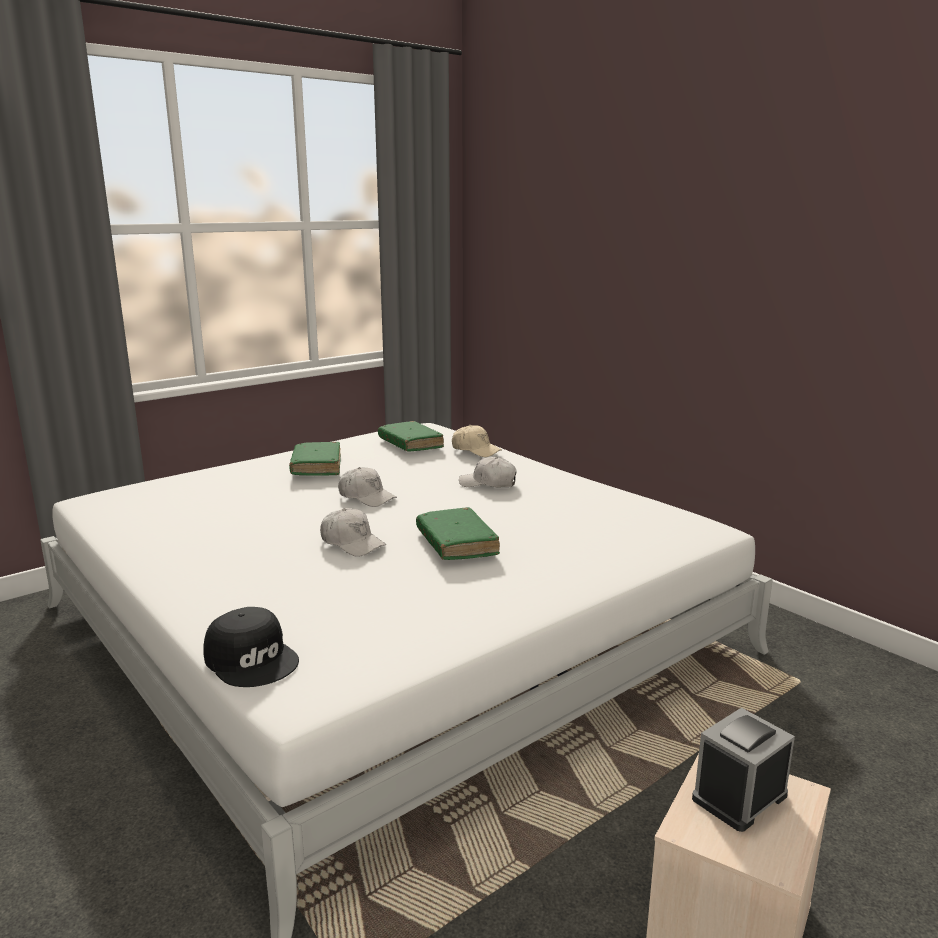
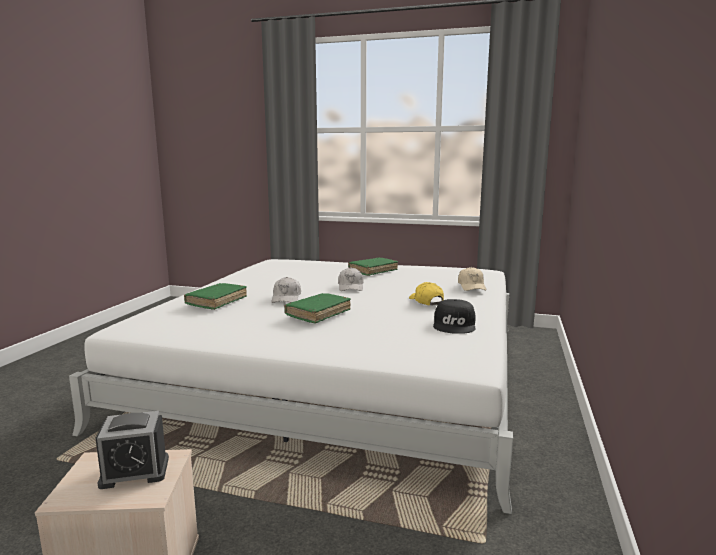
camera: 55 degrees right, 5 degrees down
(252, 659) = (150, 315): black cap -> black cap (455, 325)
(410, 444) = (445, 274): green book -> green book (217, 301)
(488, 483) = (426, 301): white cap -> yellow cap
(739, 797) = (135, 472): alarm clock -> alarm clock turned 150 degrees clockwise

